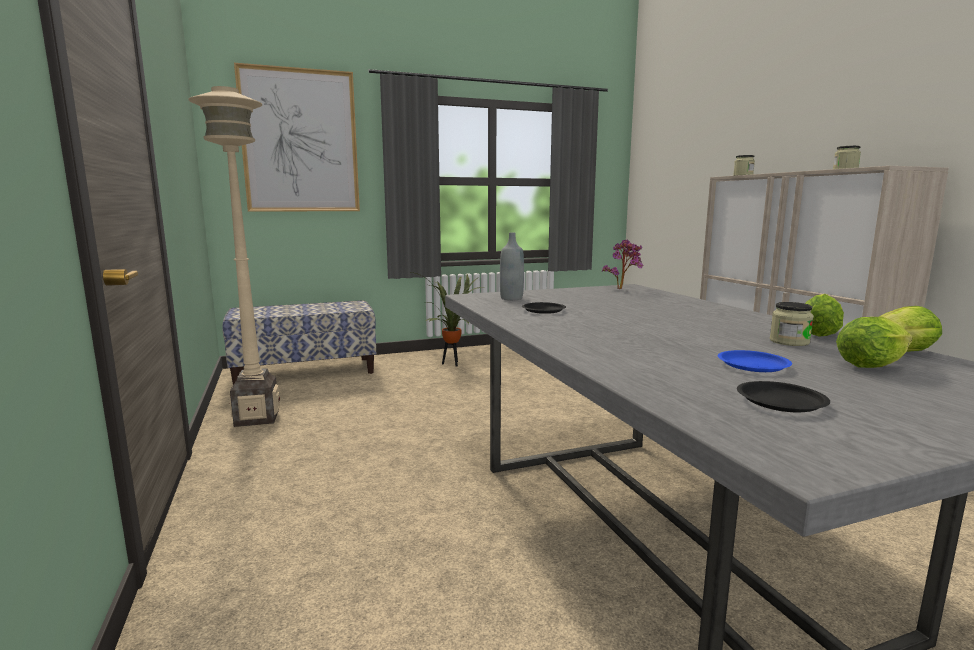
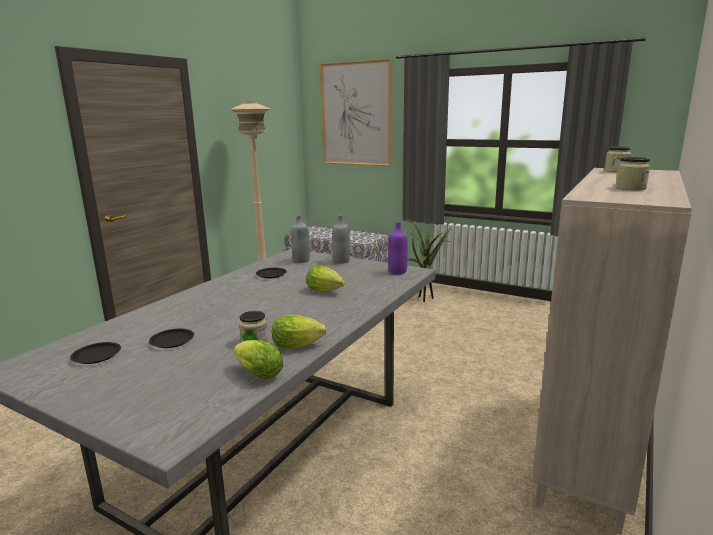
camera: 50 degrees right, 5 degrees up
(548, 292) = (341, 261): none -> grey bottle
(623, 289) = (397, 272): potted plant -> purple bottle
(753, 365) = (172, 341): blue plate -> black plate
(874, 365) = (205, 370): lettuce -> lettuce (326, 291)

